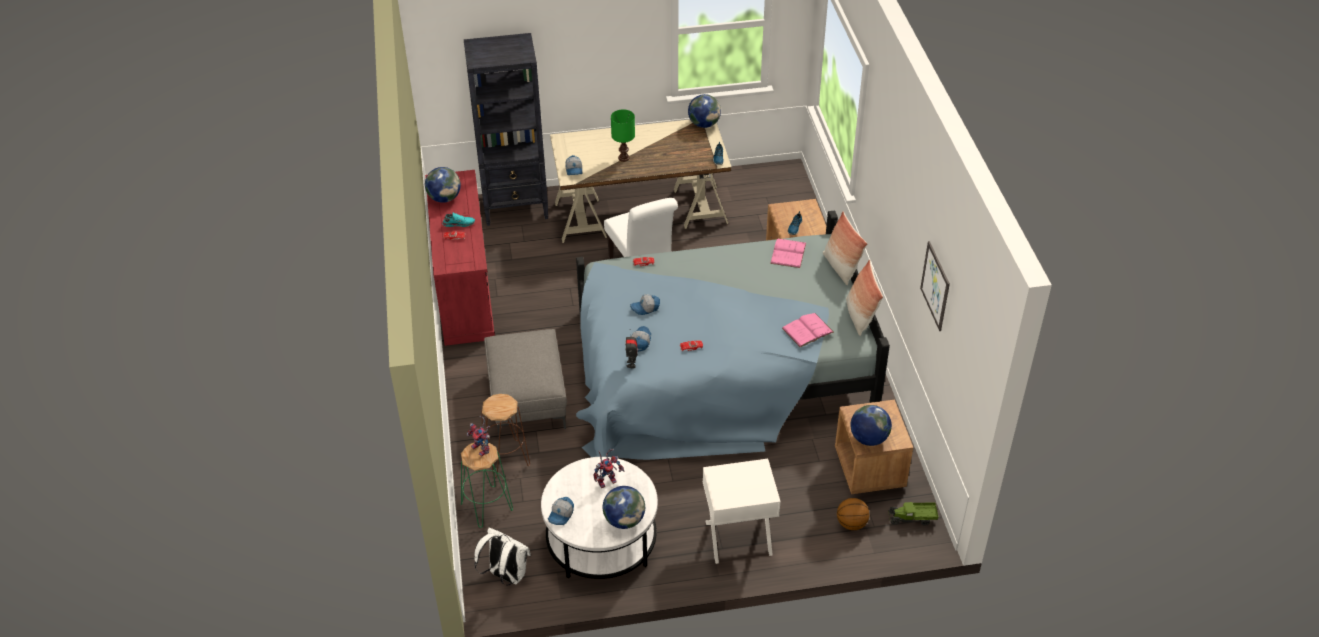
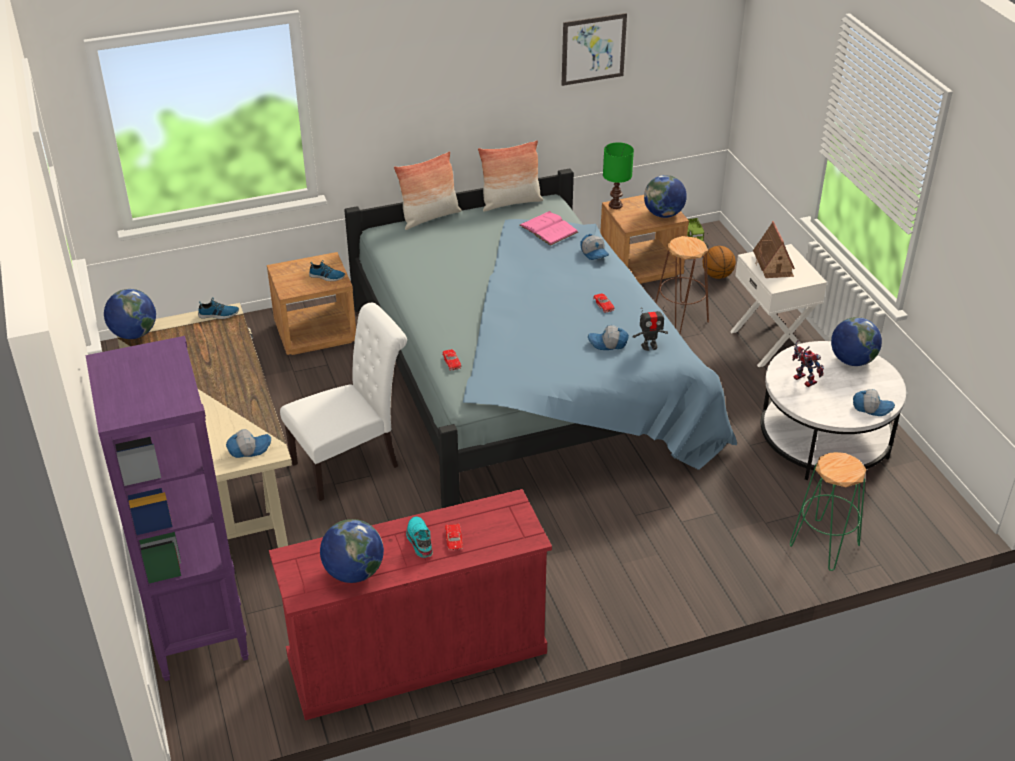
camera: 100 degrees left, 5 degrees down
(482, 449) = (832, 465): toy robot -> none
(505, 459) = (739, 542): brown stool -> brown stool (680, 319)
(506, 575) = (914, 509): white backpack -> none
(516, 207) = (198, 629): black bookcase -> purple bookcase
(528, 399) = (628, 538): grey ottoman -> none
(623, 158) = (217, 401): green table lamp -> green table lamp (615, 205)
(645, 308) = (546, 346): cap -> cap (594, 253)
(747, 479) = (773, 264): none -> toy house
(788, 253) = (411, 252): pink book -> none

